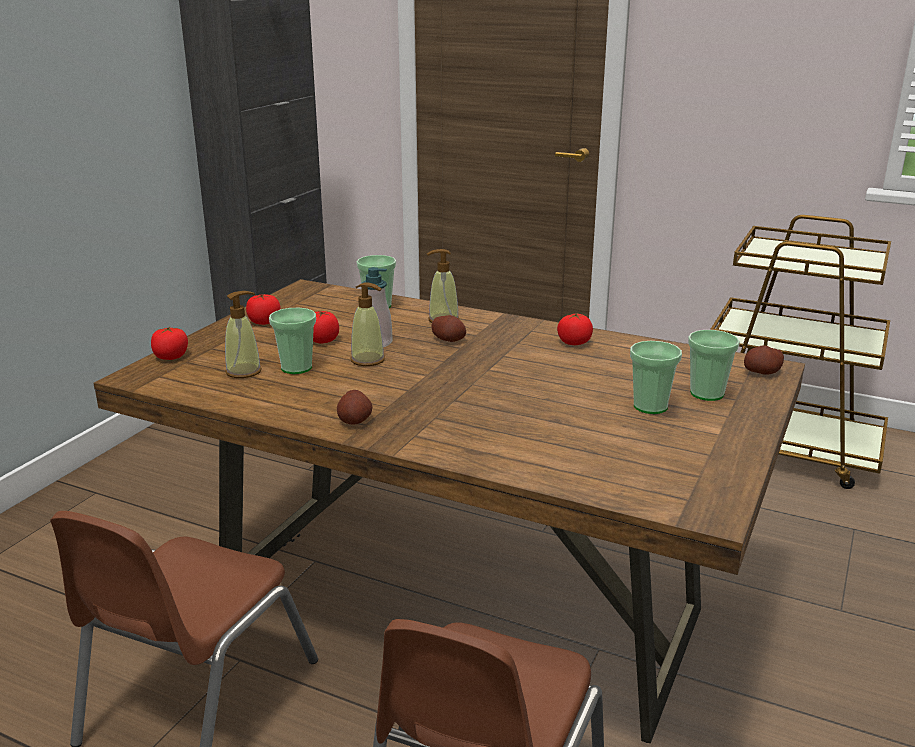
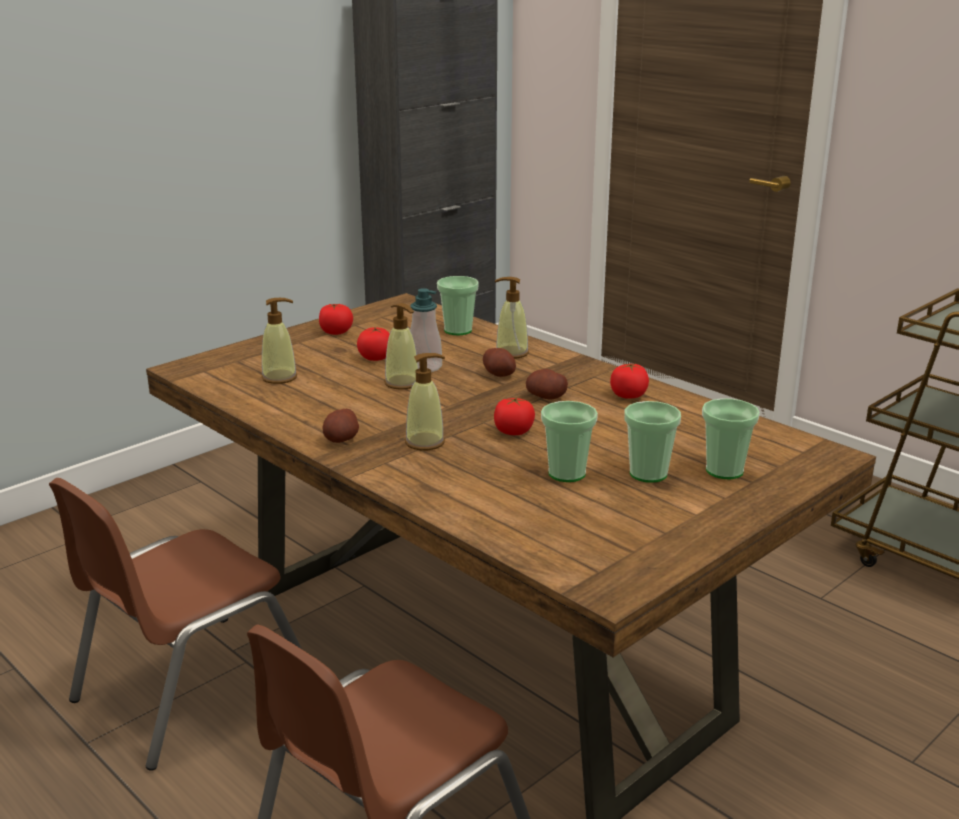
camera: 20 degrees right, 0 degrees up
(171, 357) = (227, 354): tomato -> tomato (513, 431)
(296, 368) = (330, 381): cup -> cup (567, 473)
(436, 410) = (425, 442): none -> soap dispenser
(762, 372) = (812, 458): potato -> potato (546, 397)

